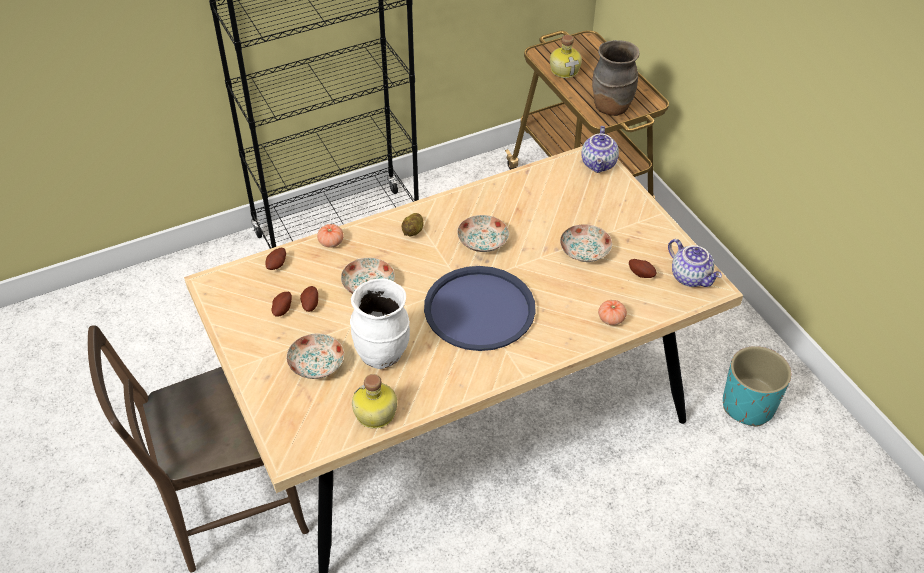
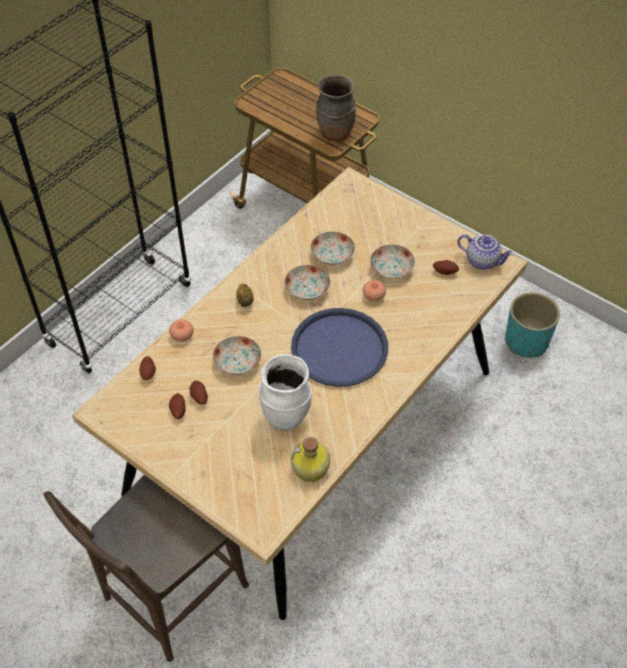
camera: 25 degrees left, 5 degrees up
(315, 364) = (236, 446): plate -> plate (332, 255)
(565, 70) = (279, 111): bottle -> none
(599, 164) = (360, 188): teapot -> none
(611, 319) = (444, 317): tomato -> tomato (373, 296)

